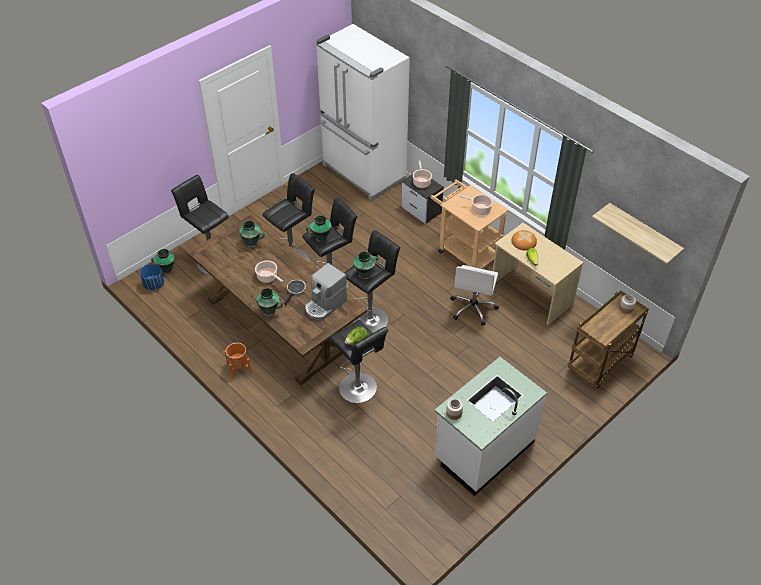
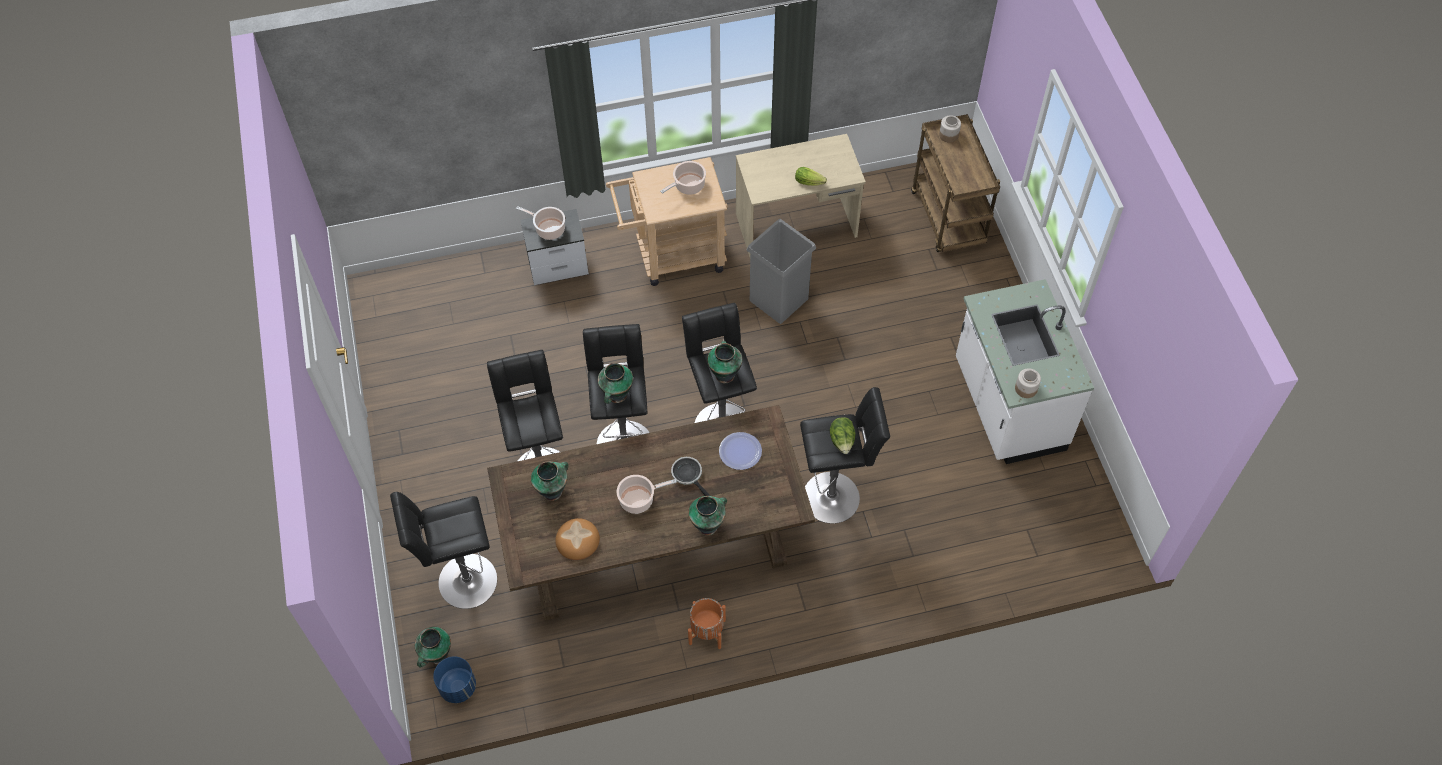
camera: 60 degrees left, 10 degrees up
(325, 305) = (740, 451): coffee machine -> plate
(363, 173) = (425, 297): white fridge -> none
(473, 308) = (778, 299): white office chair -> grey trash can
(523, 242) = (771, 173): bread -> bread (577, 541)
(643, 233) = (914, 39): shelf -> none

